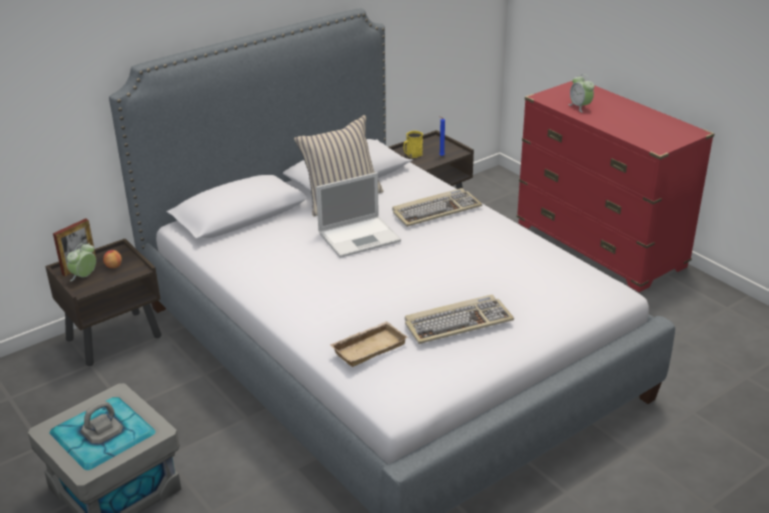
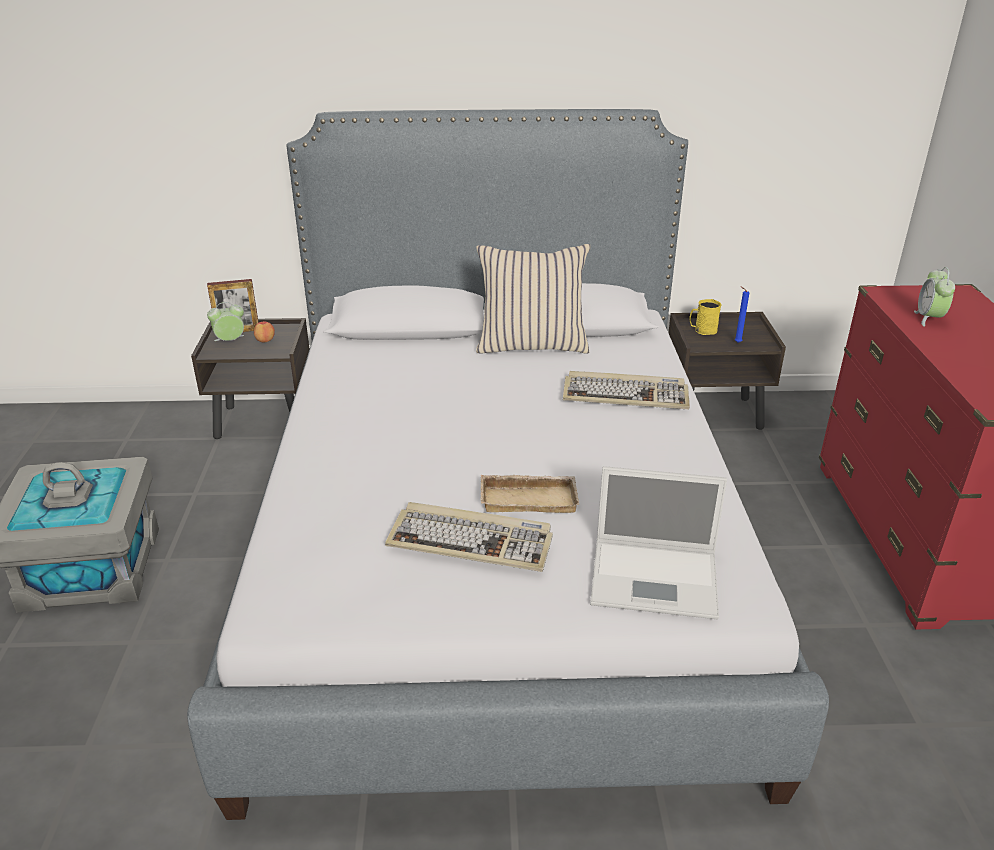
camera: 35 degrees right, 0 degrees up
(360, 236) = (497, 392): laptop -> laptop (657, 578)
(368, 347) = (331, 522): beige tray -> beige tray (530, 498)

